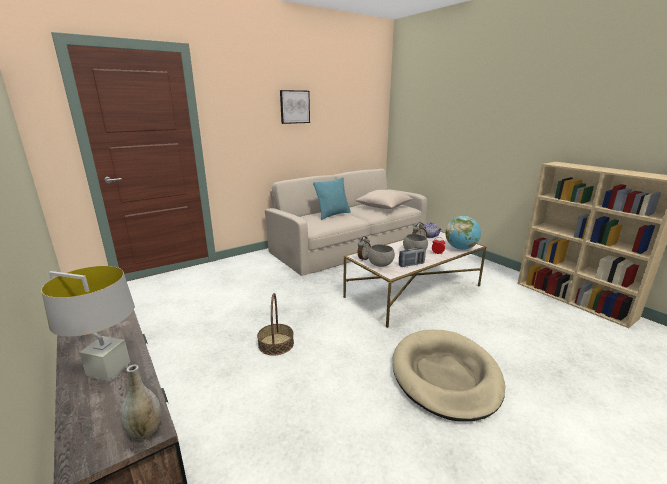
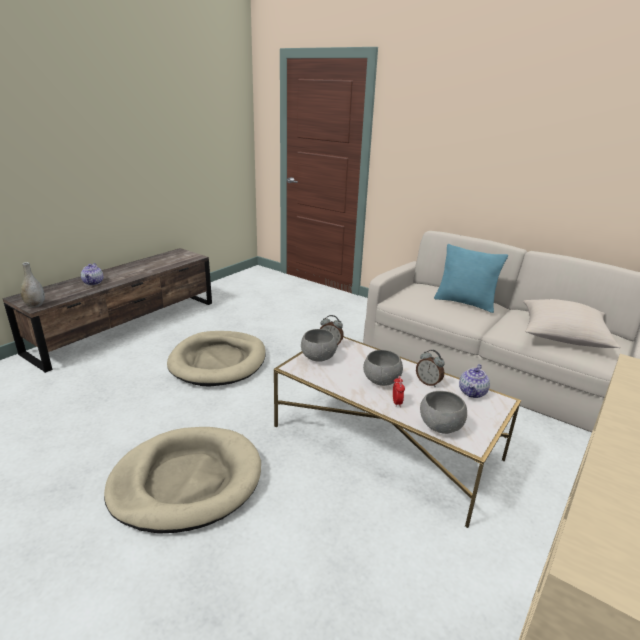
camera: 70 degrees right, 5 degrees up
(109, 371) = (93, 282): grey table lamp -> teapot
(276, 344) = (218, 361): basket -> beige dog bed
(294, 107) = (498, 130): picture -> none
(411, 264) = (334, 381): radio -> none
(460, 248) = (441, 427): globe -> grey bowl

